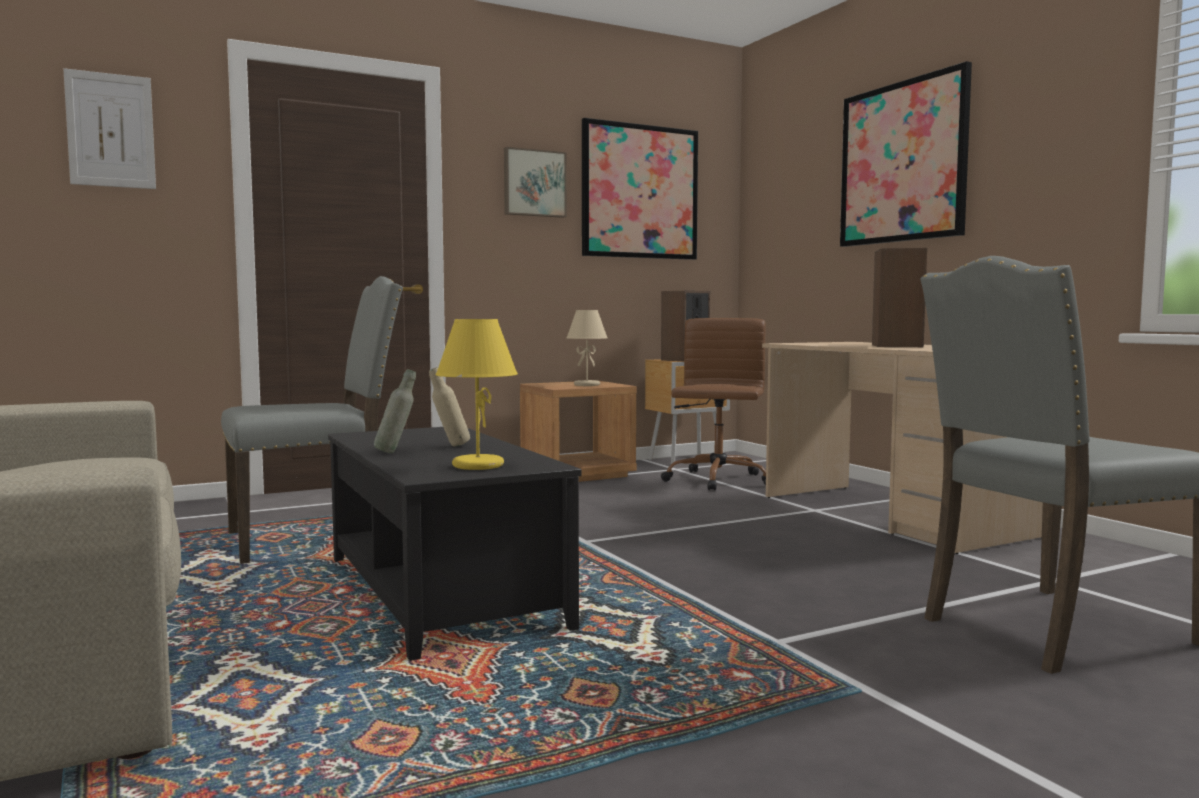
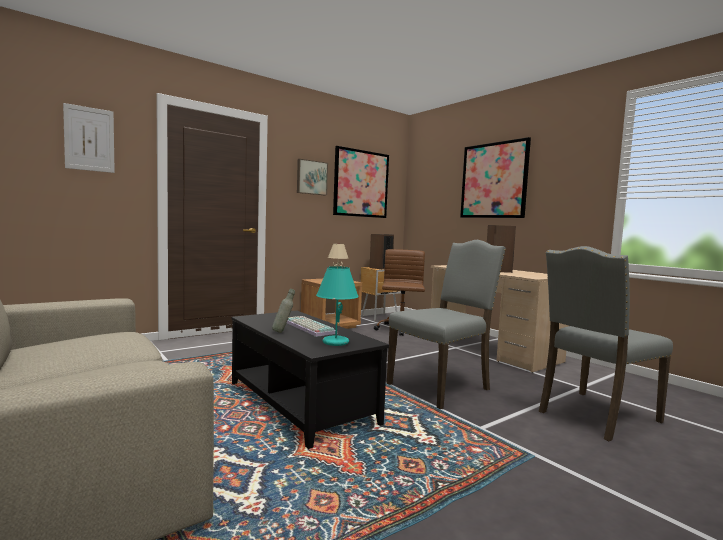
camera: 10 degrees left, 0 degrees up
(315, 539) = (213, 369): grey chair -> grey chair (441, 387)
(450, 446) = (307, 327): beige bottle -> keyboard
(477, 465) = (335, 342): yellow table lamp -> turquoise table lamp

